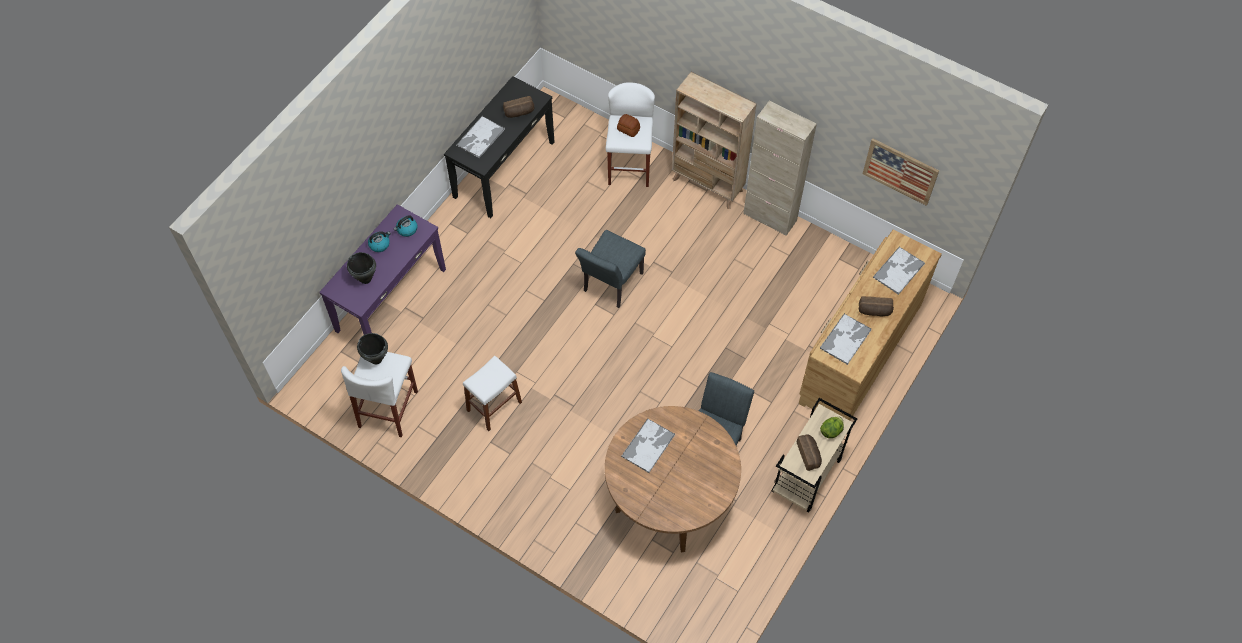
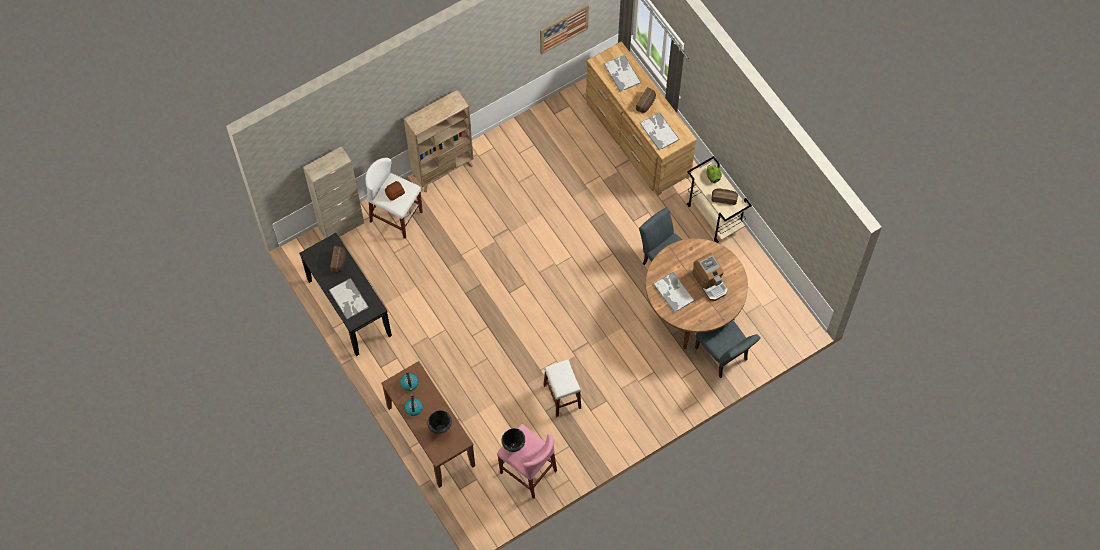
camera: 65 degrees left, 5 degrees up
(388, 409) = (528, 471): white stool -> pink stool
(390, 299) = (430, 436): purple console table -> brown console table
(610, 285) = (498, 275): grey chair -> grey chair (723, 357)
(682, 481) = (710, 282): none -> coffee machine
(770, 217) = (494, 142): beige cabinet -> beige cabinet (341, 226)

